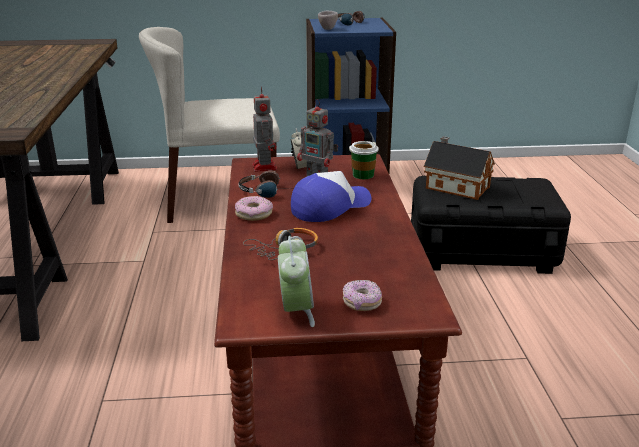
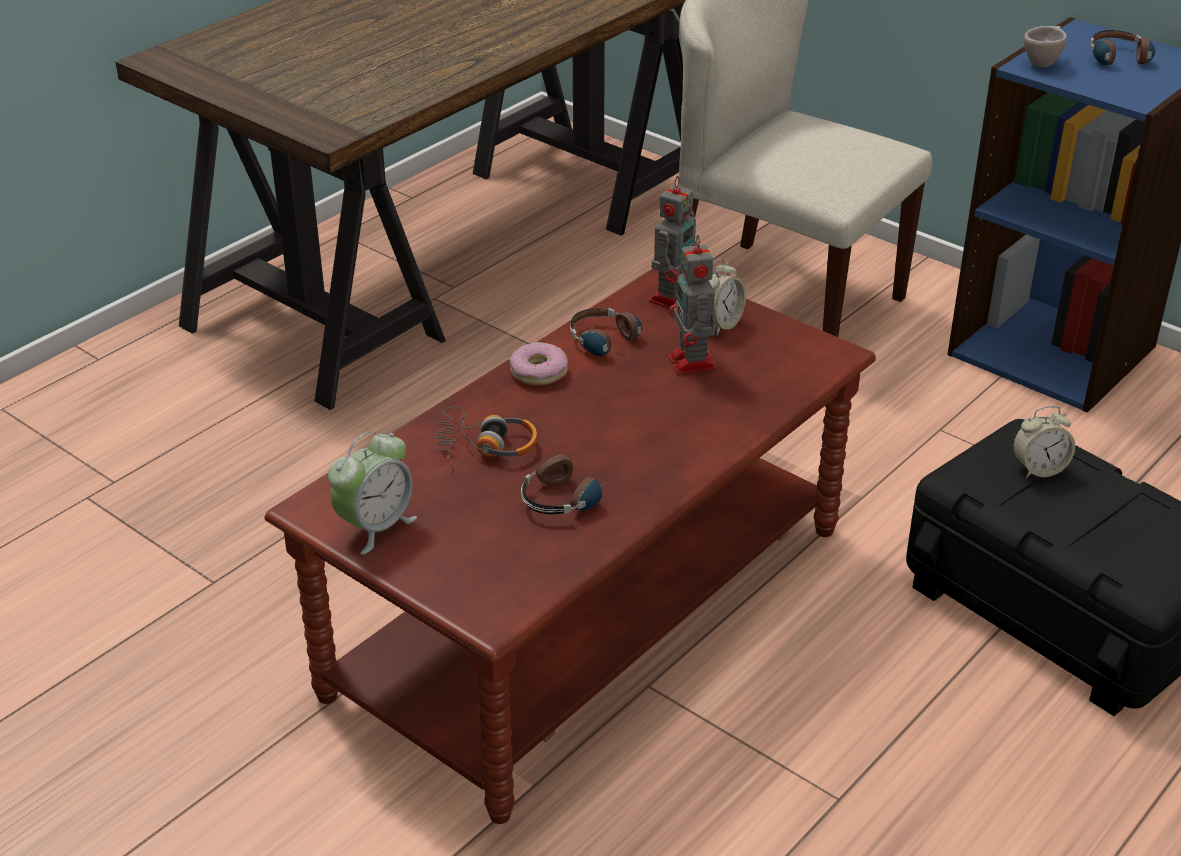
camera: 45 degrees right, 10 degrees up
(330, 207) = (642, 410): cap -> none
(362, 303) = (449, 559): donut -> none
(363, 175) = (776, 380): cup -> none
(363, 249) = (570, 494): none -> headphones
(455, 187) = (1038, 469): toy house -> alarm clock

